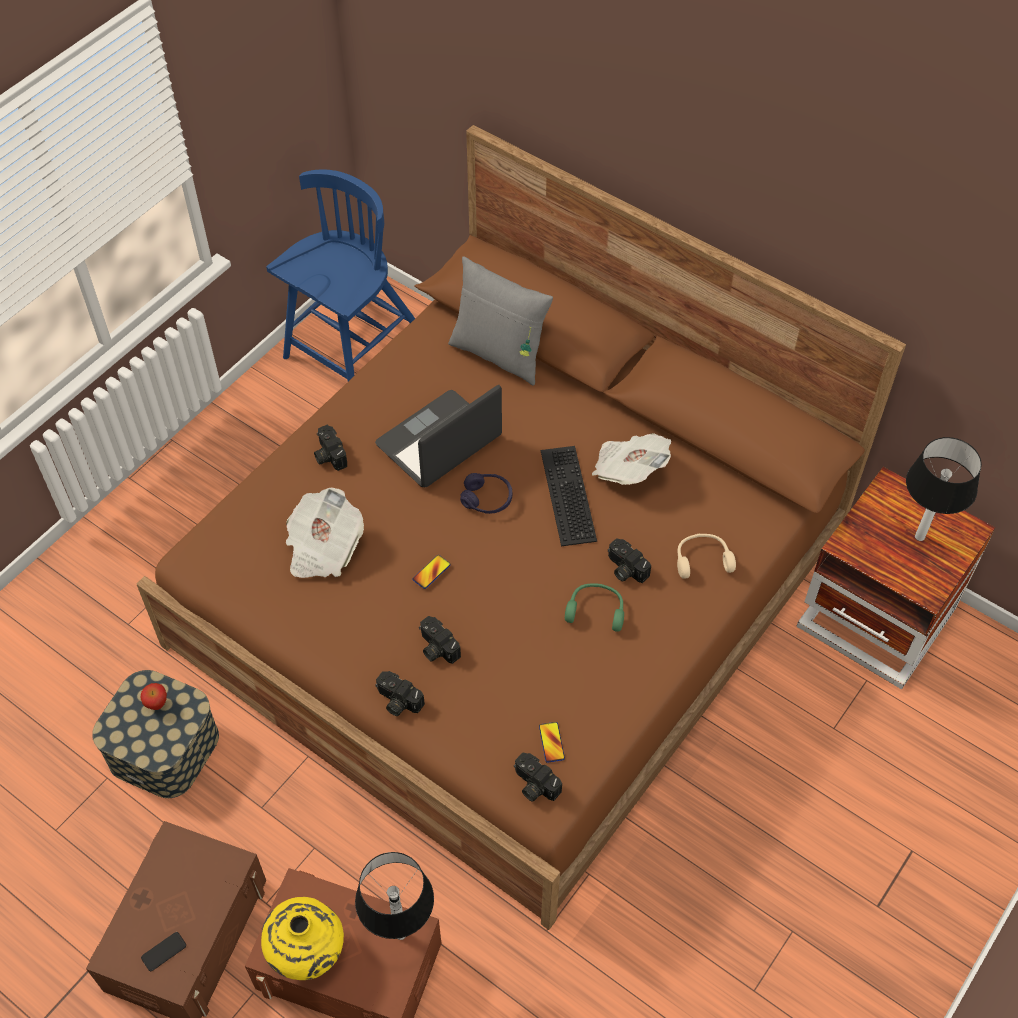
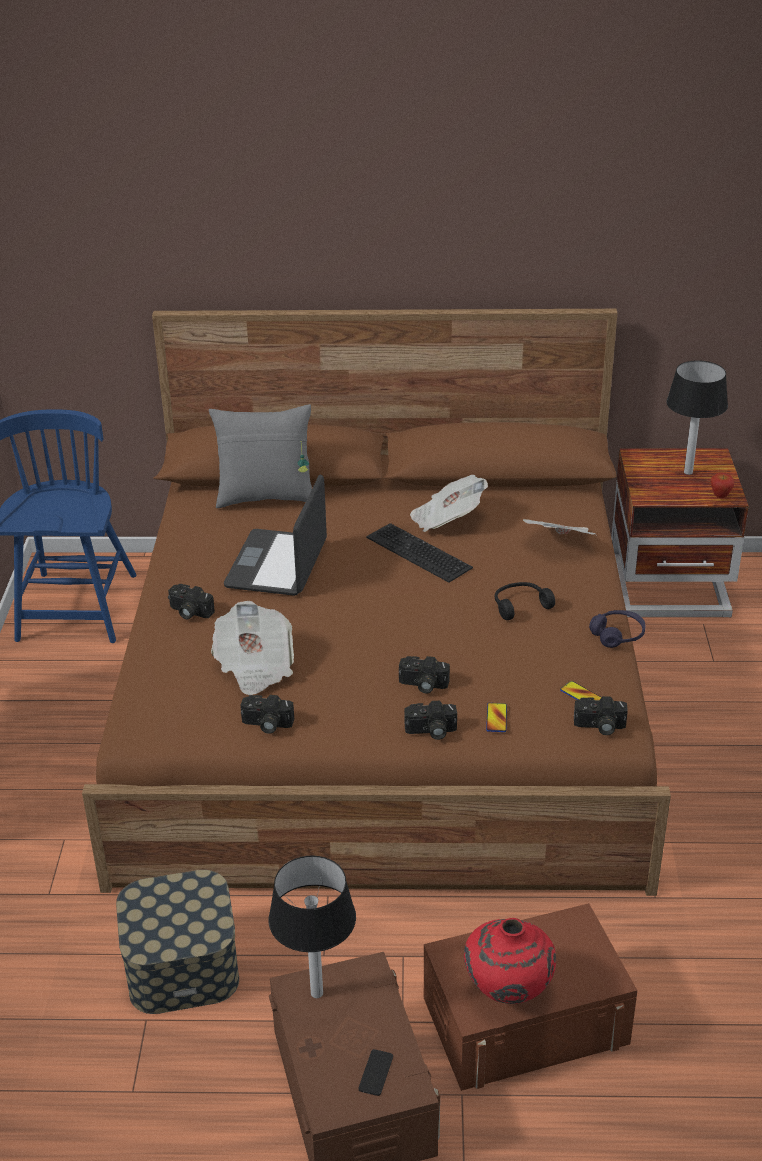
camera: 35 degrees left, 20 degrees down
(157, 704) = (169, 901): apple -> apple (720, 496)
(307, 953) = (507, 992): yellow vase -> red vase
(401, 934) = (571, 931): table lamp -> table lamp (318, 993)
(431, 572) = (364, 642): phone -> phone (496, 718)
(487, 499) = (357, 580): purple headphones -> purple headphones (617, 635)
(596, 610) = (520, 605): green headphones -> black headphones
(624, 569) = (512, 573): camera -> camera (266, 724)
(702, 559) = (561, 544): beige headphones -> newspaper

